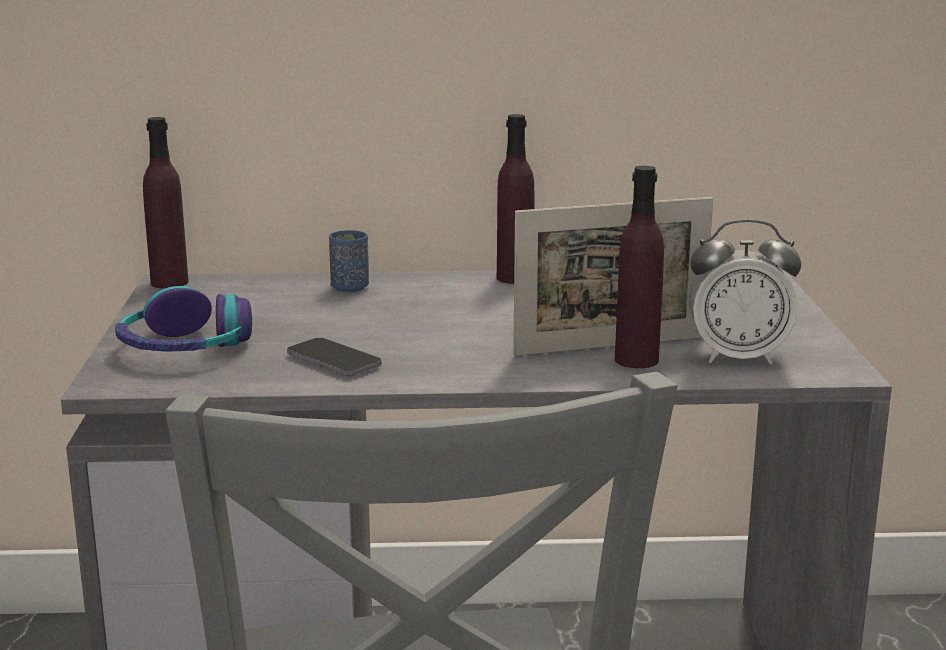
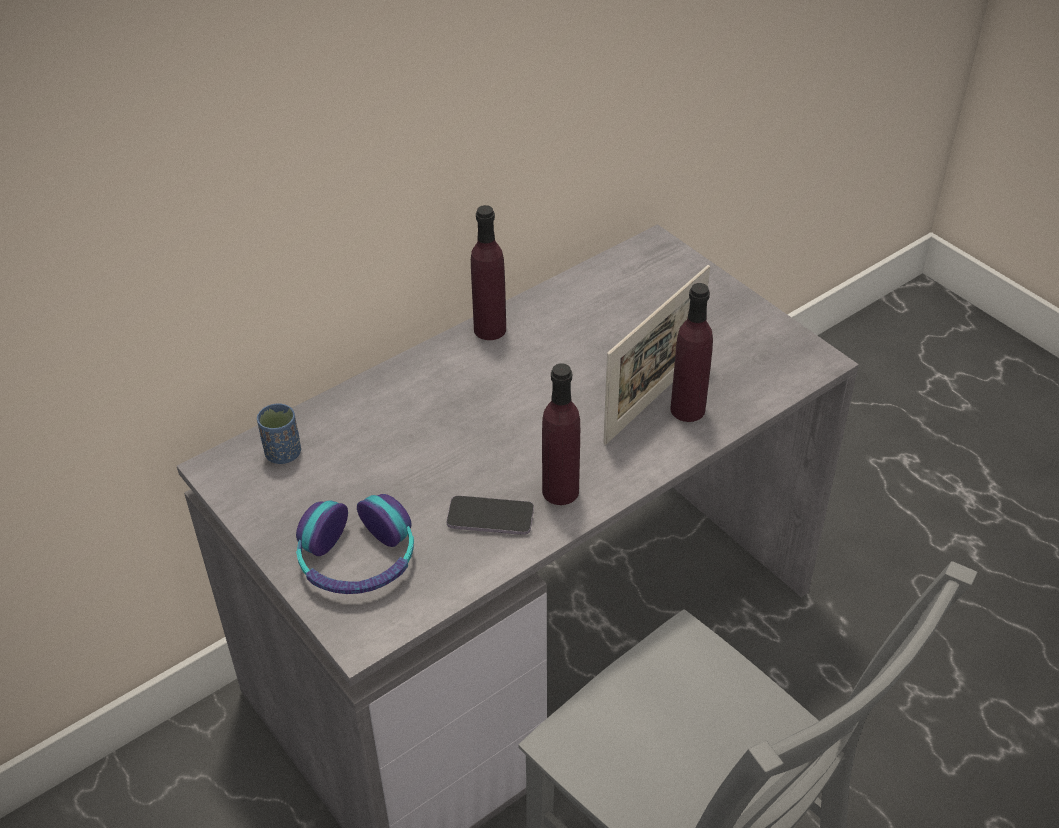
camera: 35 degrees left, 25 degrees up
(169, 282) = (219, 469): purple bottle -> purple bottle (560, 491)
(350, 288) = (380, 405): blue cup -> blue cup (283, 453)
(738, 357) = (744, 373): alarm clock -> none

